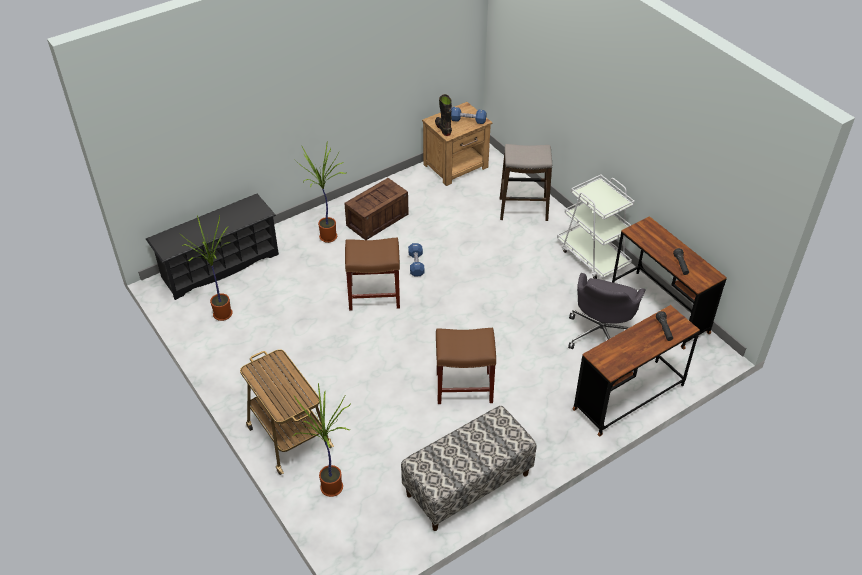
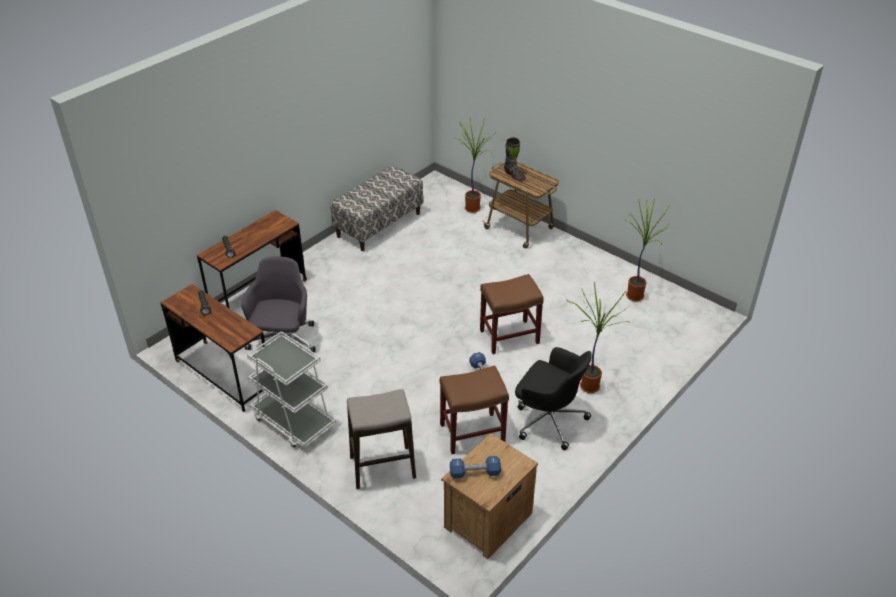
camera: 165 degrees right, 5 degrees down
(220, 266) = (674, 336): black shoe rack -> none
(378, 219) = (548, 419): crate -> black office chair
(443, 129) = (502, 451): black boot -> black boot (514, 175)
(463, 387) = (400, 279): brown stool -> brown stool (473, 432)

